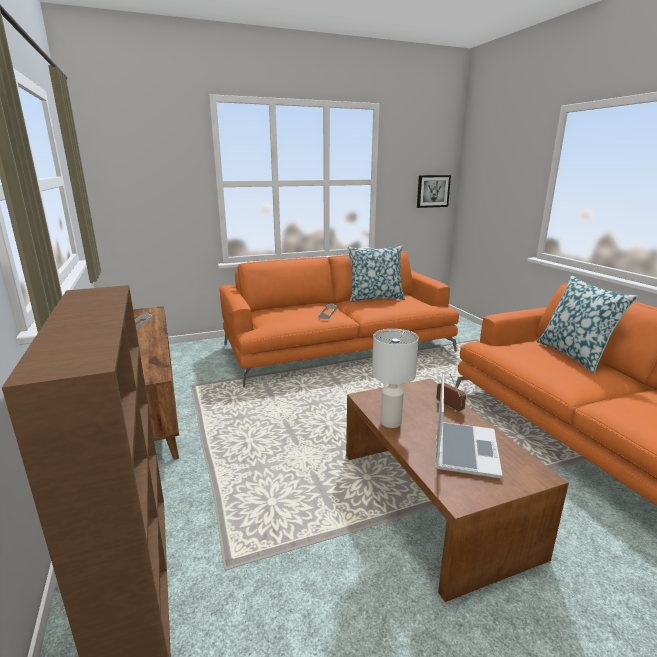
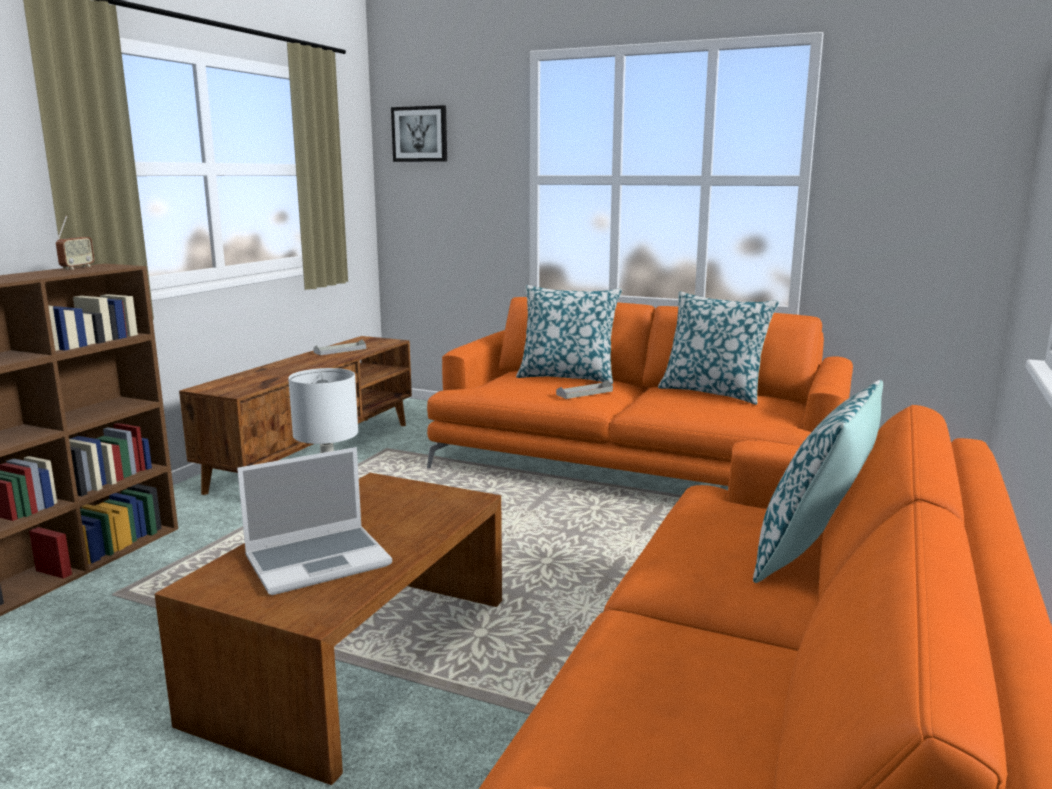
camera: 45 degrees right, 5 degrees down
(296, 307) = (567, 377): none -> pillow
(433, 191) = (954, 202): picture -> picture (420, 134)
(449, 407) = (428, 525): radio -> radio (77, 267)

